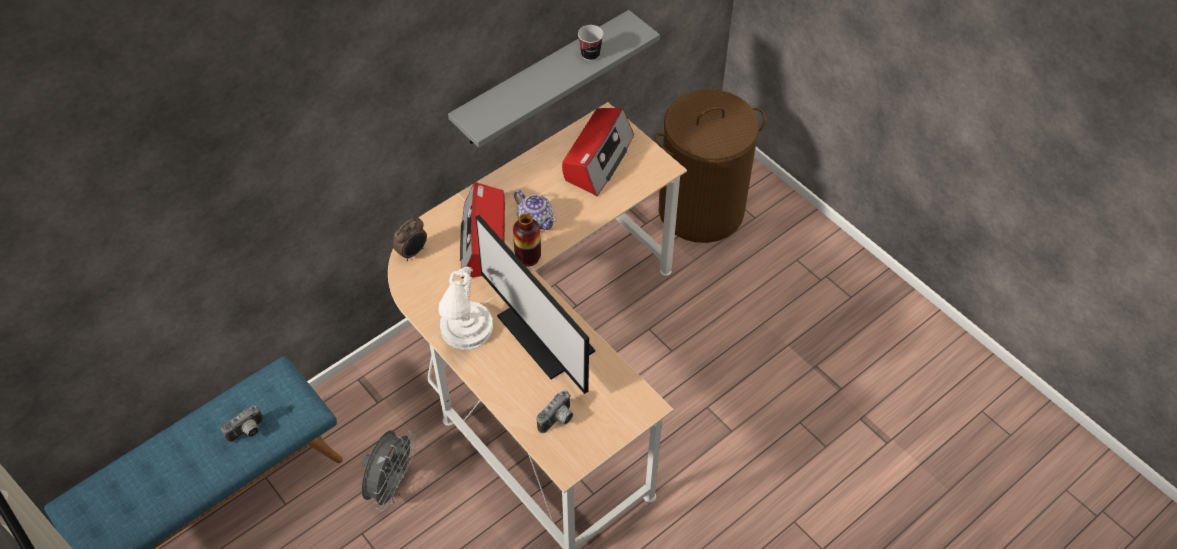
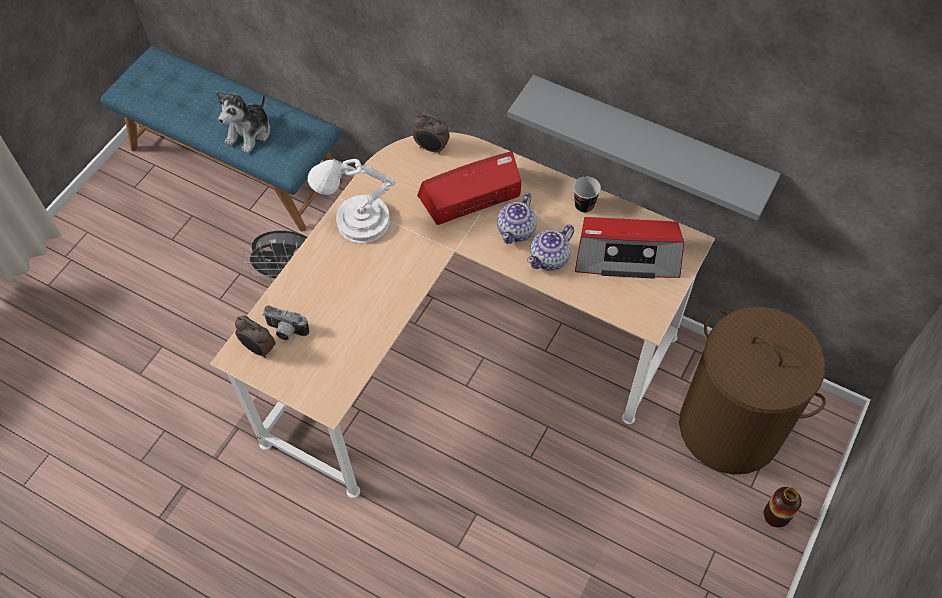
camera: 70 degrees right, 5 degrees up
(248, 432) = (249, 133): camera -> plush toy
(528, 258) = (467, 240): vase -> vase (775, 516)
(544, 335) = (380, 286): monitor -> none
(567, 446) = (259, 349): none -> alarm clock
(575, 208) = (550, 258): none -> teapot
(590, 54) = (685, 161): cup -> cup (584, 205)

